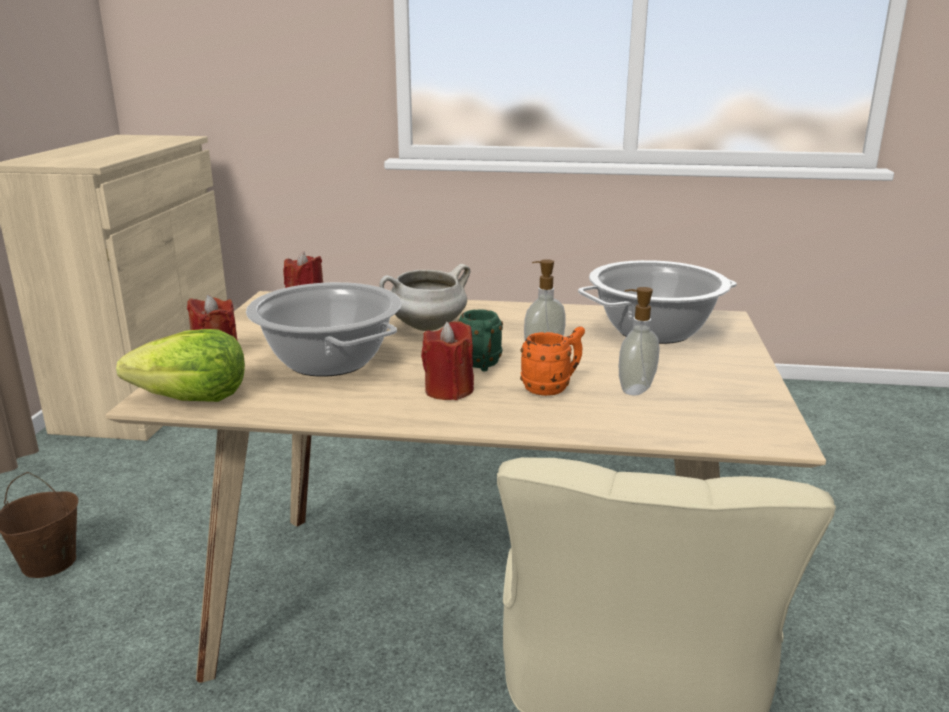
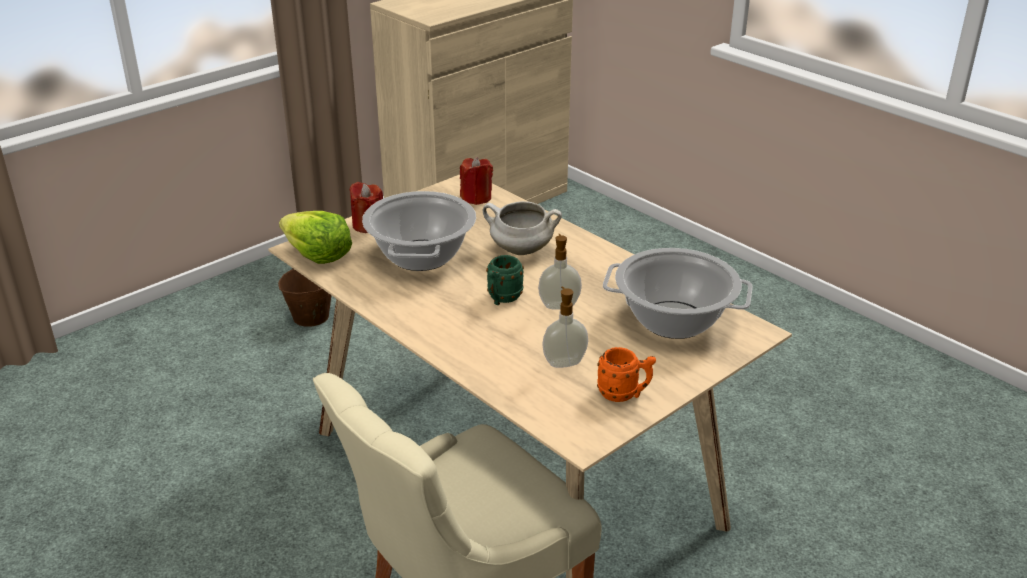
camera: 40 degrees right, 10 degrees up
(449, 390) = (452, 310): red candle -> none
(552, 387) = (515, 337): orange mug -> orange mug (624, 394)

